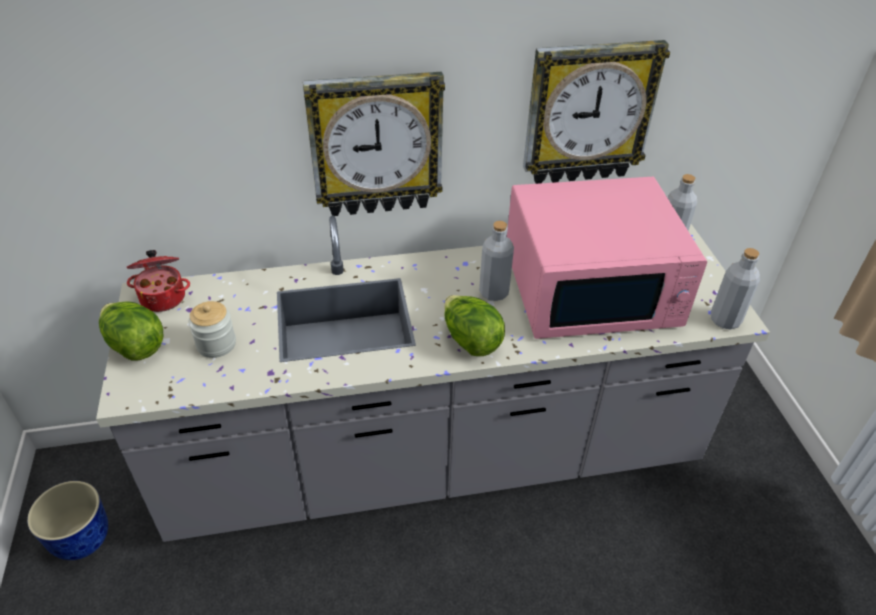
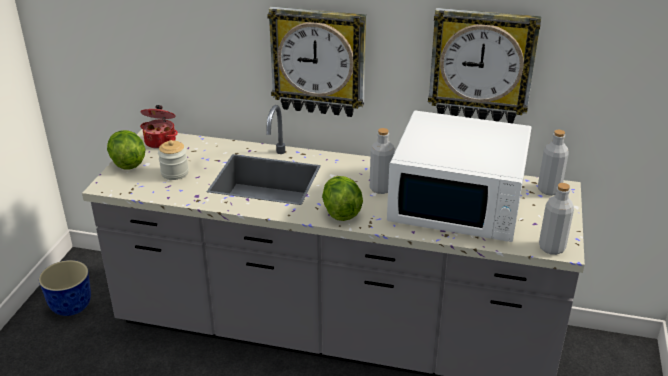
camera: 25 degrees right, 10 degrees down
(591, 288) = (458, 203): pink microwave -> white microwave

